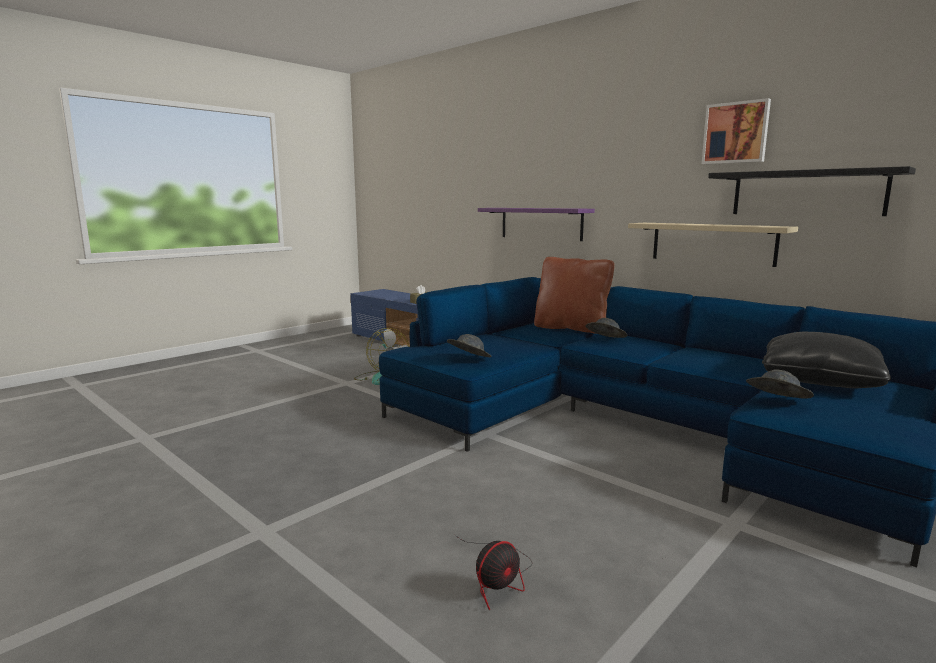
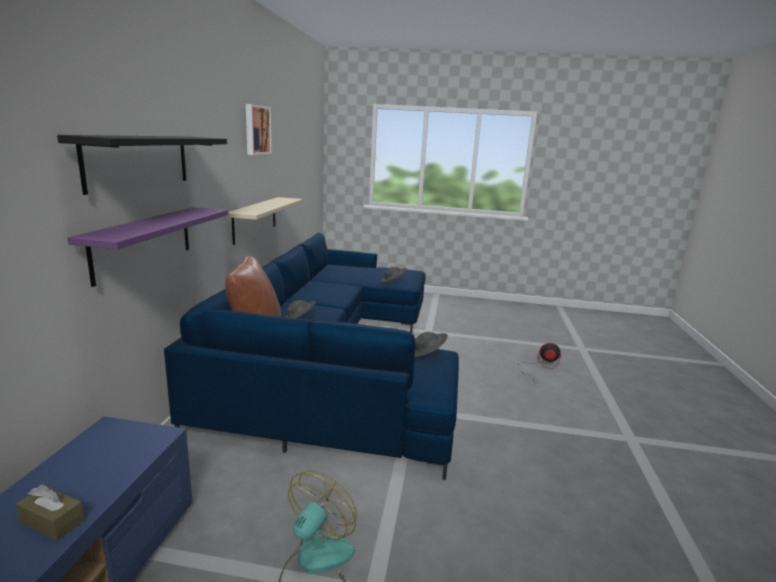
camera: 125 degrees left, 5 degrees up
(806, 193) = (278, 174): black shelf -> black shelf (139, 161)
(819, 380) = (342, 275): black pillow -> none

